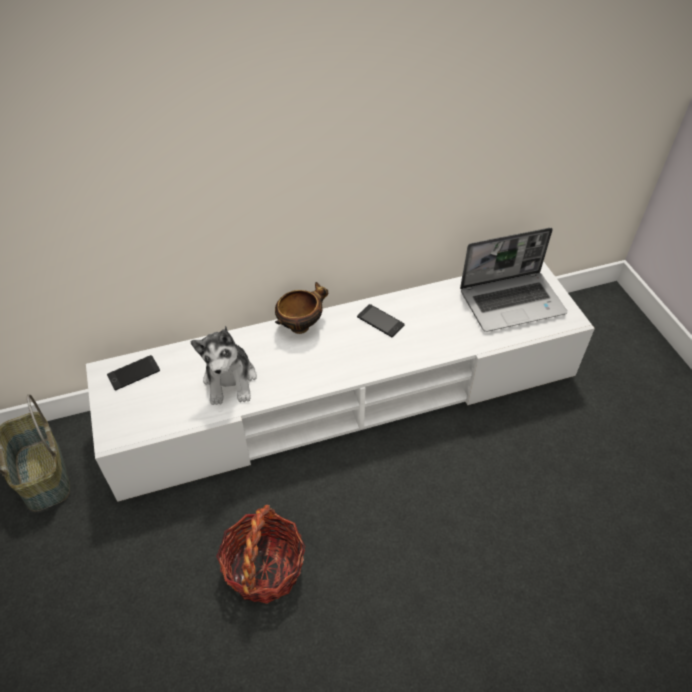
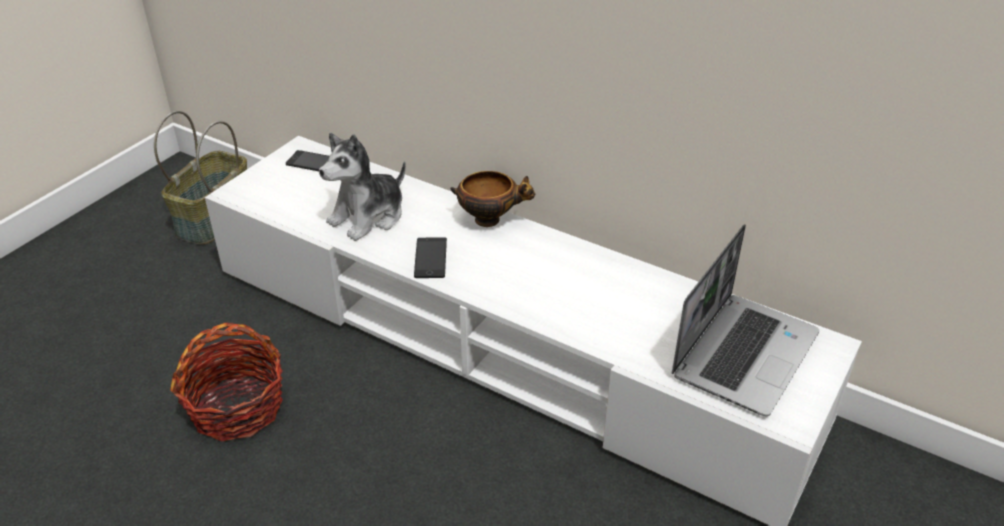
camera: 50 degrees right, 10 degrees down
(380, 321) = (567, 267): phone -> phone (430, 258)
(512, 302) = (744, 353): laptop -> laptop turned 90 degrees counterclockwise

